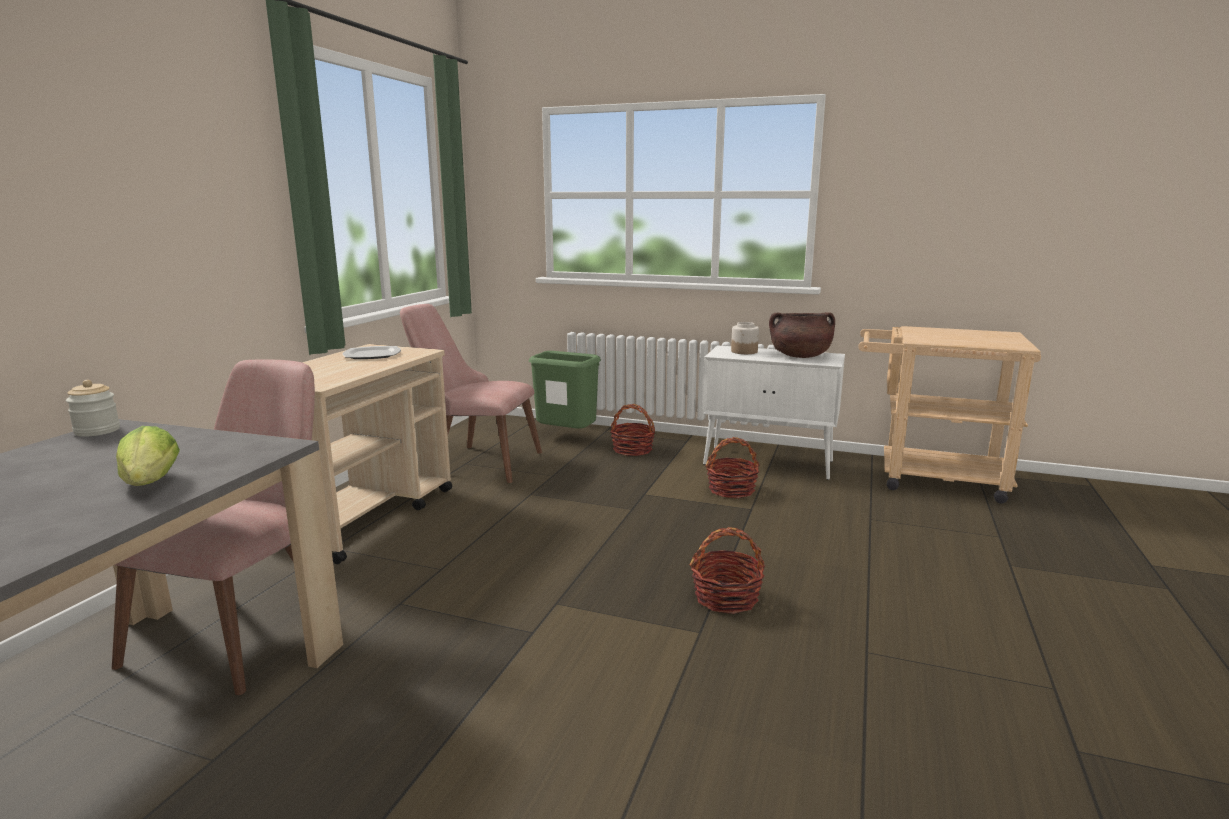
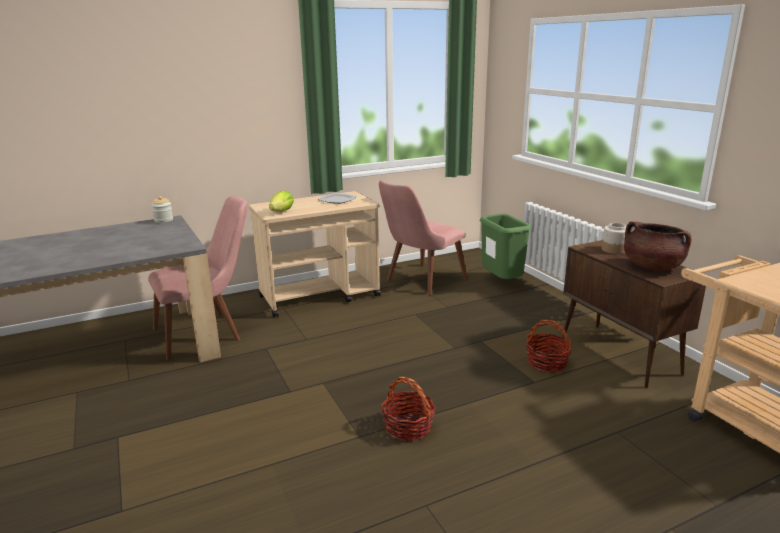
camera: 45 degrees right, 5 degrees up
(151, 483) = (125, 251): lettuce -> lettuce (282, 212)
(474, 462) = (419, 282): pink chair -> pink chair turned 105 degrees counterclockwise
(632, 450) = (530, 307): basket -> none
(769, 463) = (620, 355): white cabinet -> brown cabinet

